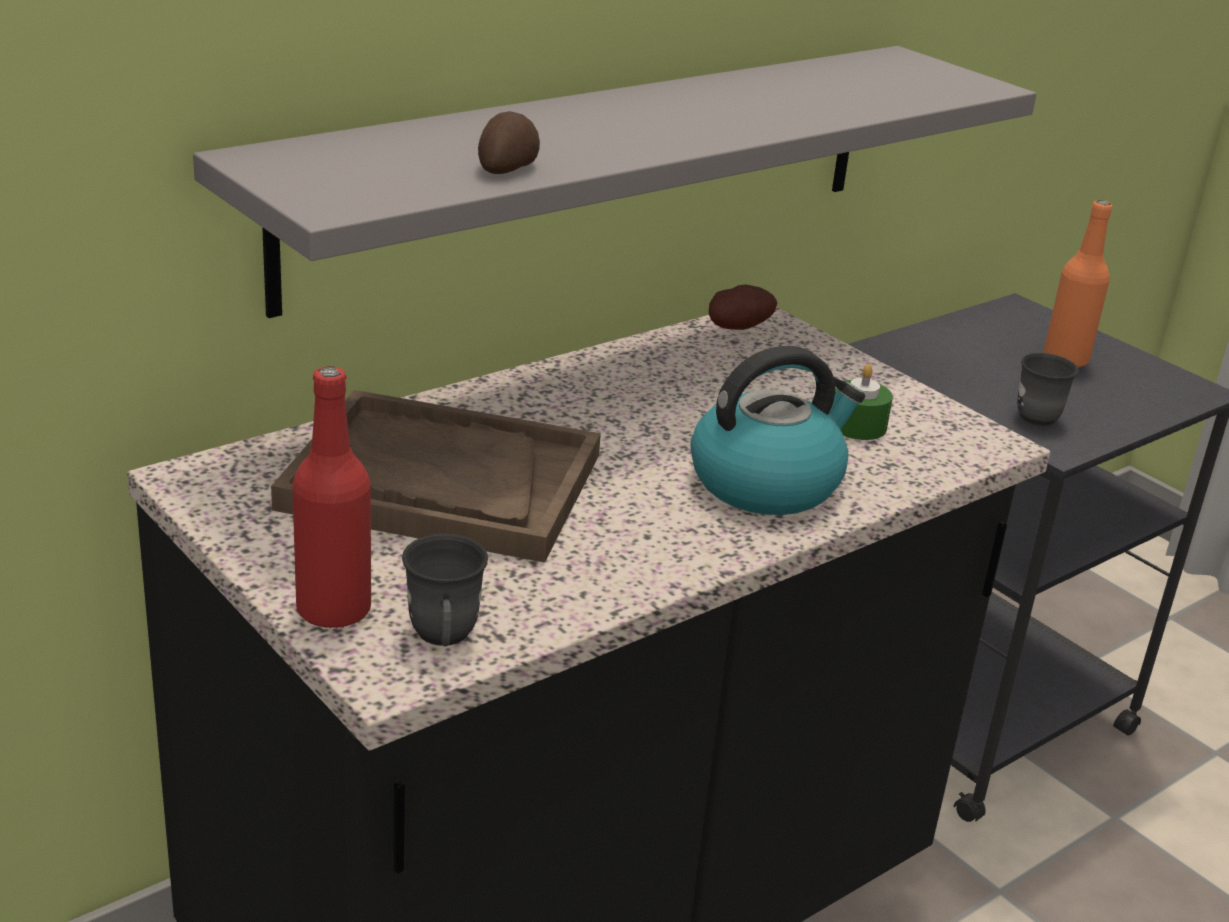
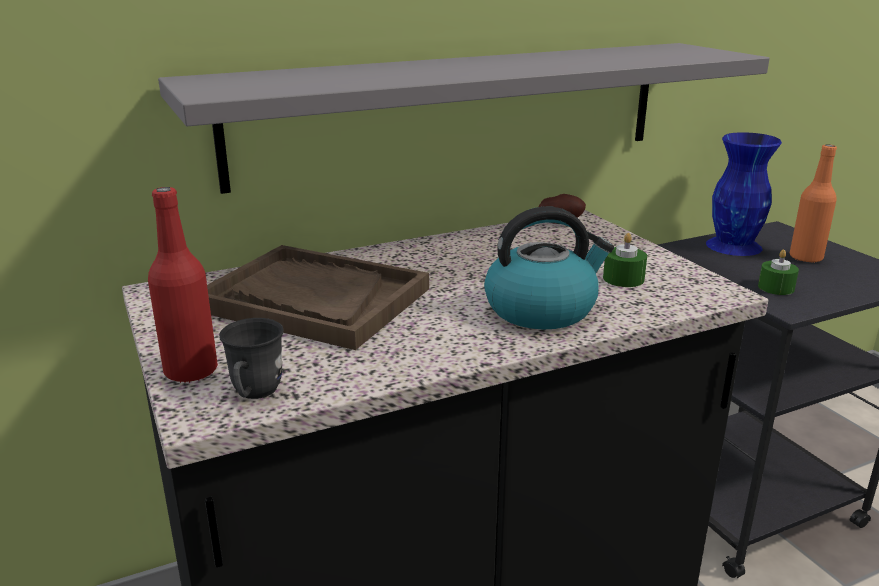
camera: 15 degrees right, 5 degrees down
(506, 167) = (353, 82): potato -> none
(966, 341) = (735, 246): none -> blue vase
(1034, 413) = (776, 287): grey mug -> green candle

